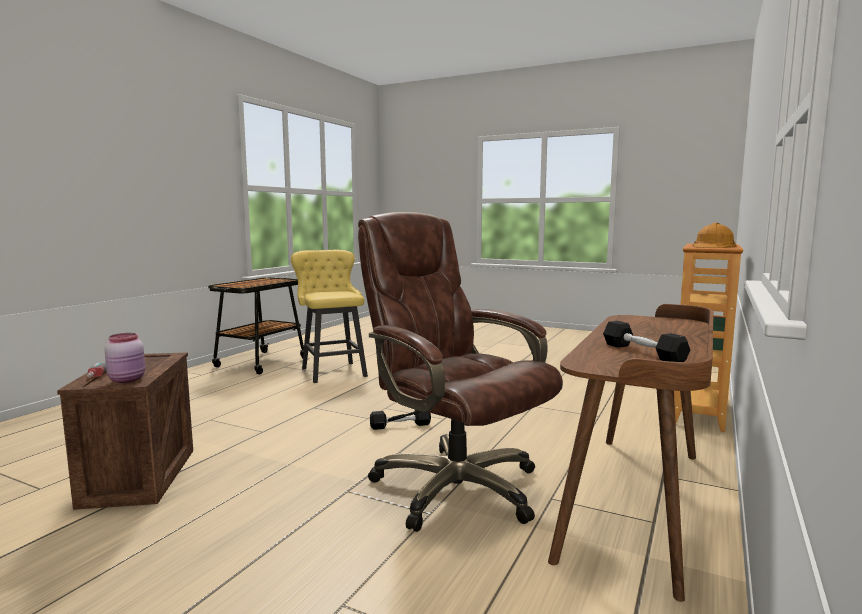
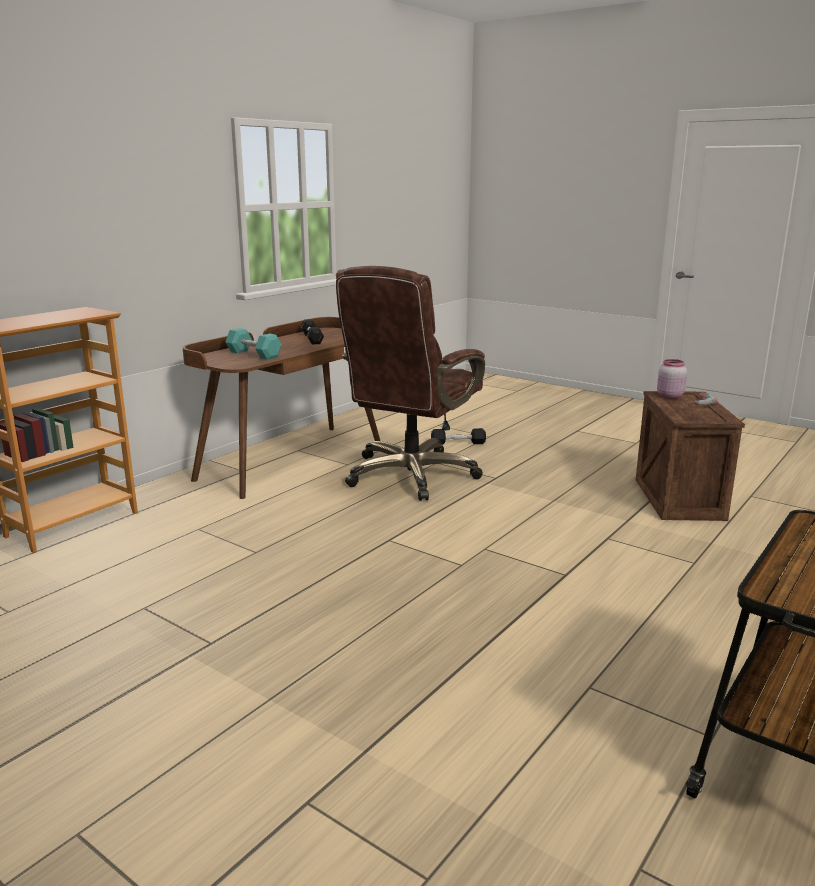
camera: 170 degrees left, 10 degrees up
(331, 370) = (580, 702): yellow stool -> none
(400, 425) = (444, 534): black dumbbell -> black dumbbell (458, 443)
(456, 487) = (411, 474): brown office chair -> brown office chair turned 60 degrees clockwise
(646, 327) = (254, 354): none -> turquoise dumbbell
(713, 246) = (55, 316): orange hard hat -> none

